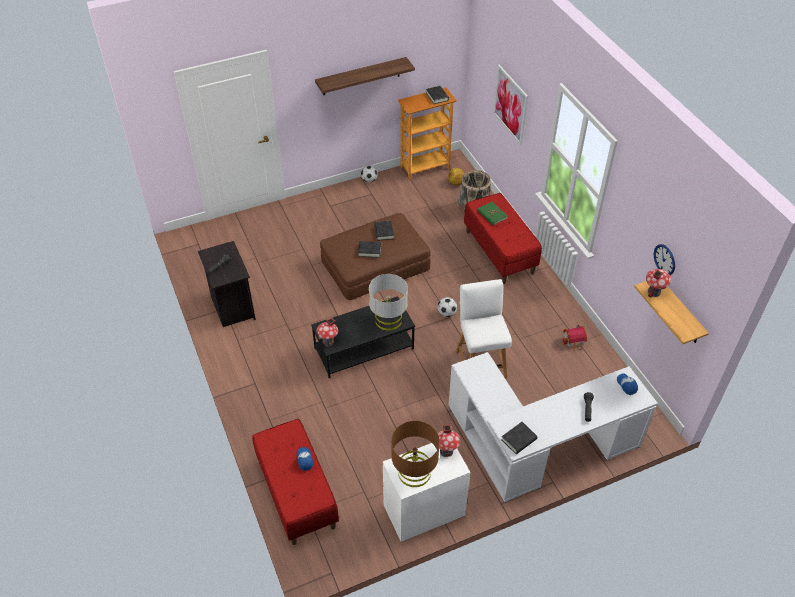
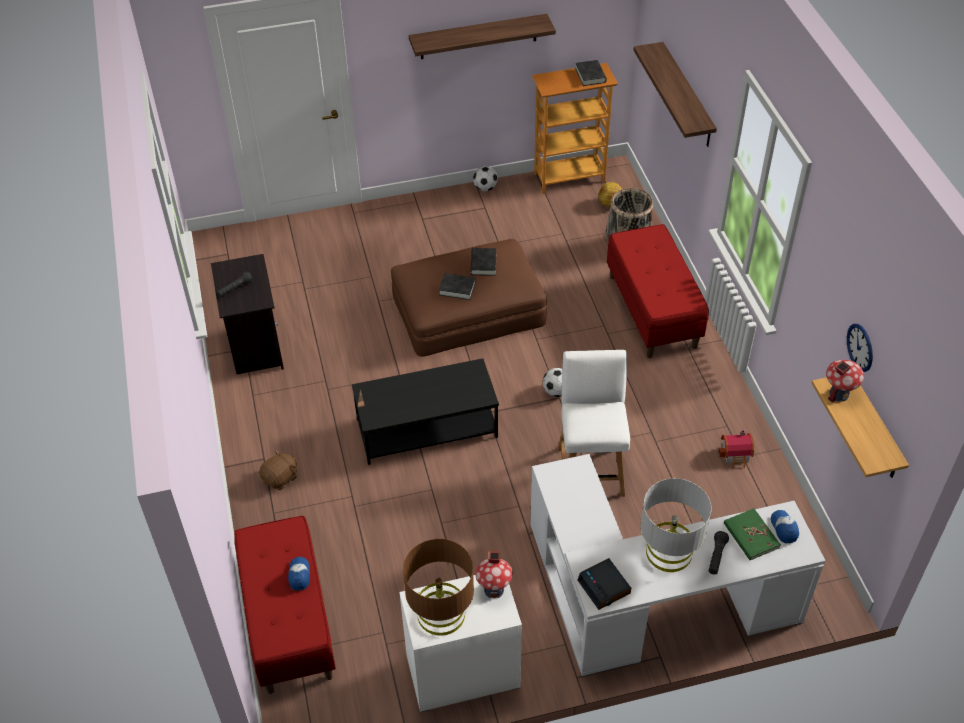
camera: 10 degrees right, 0 degrees up
(269, 395) = (280, 478): none -> brown plush toy
(328, 341) = (370, 412): toy house -> none
(388, 320) = (462, 391): grey table lamp -> grey table lamp (668, 552)
(492, 214) = (644, 255): green book -> green book (751, 536)
(510, 104) = (687, 96): picture -> shelf
(519, 439) = (604, 587): black book -> alarm clock

